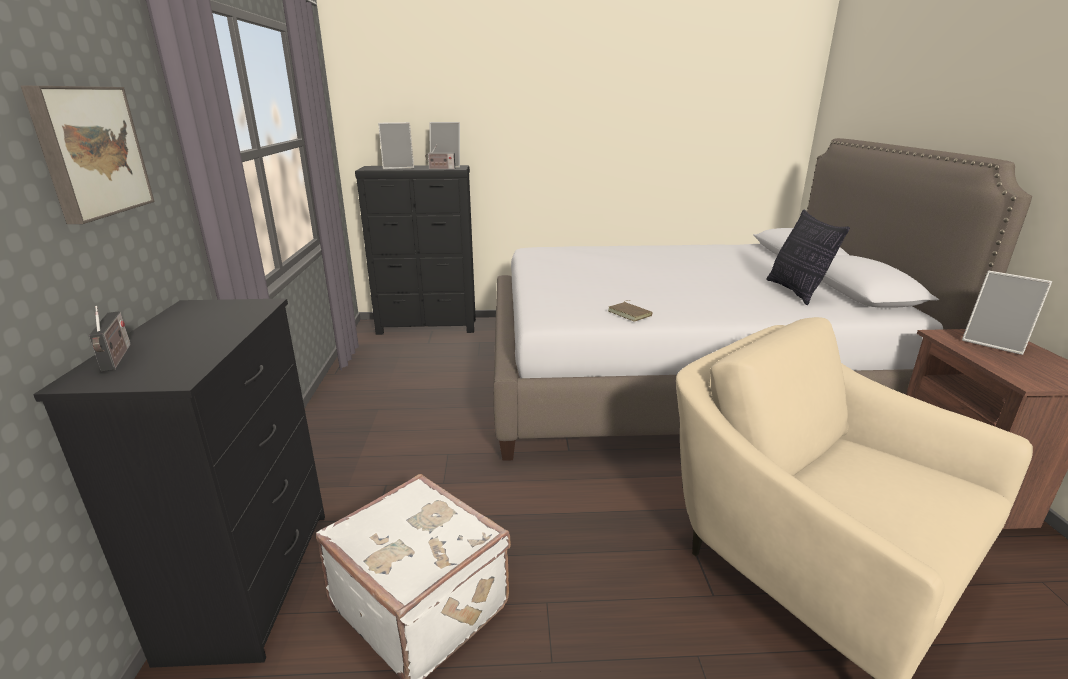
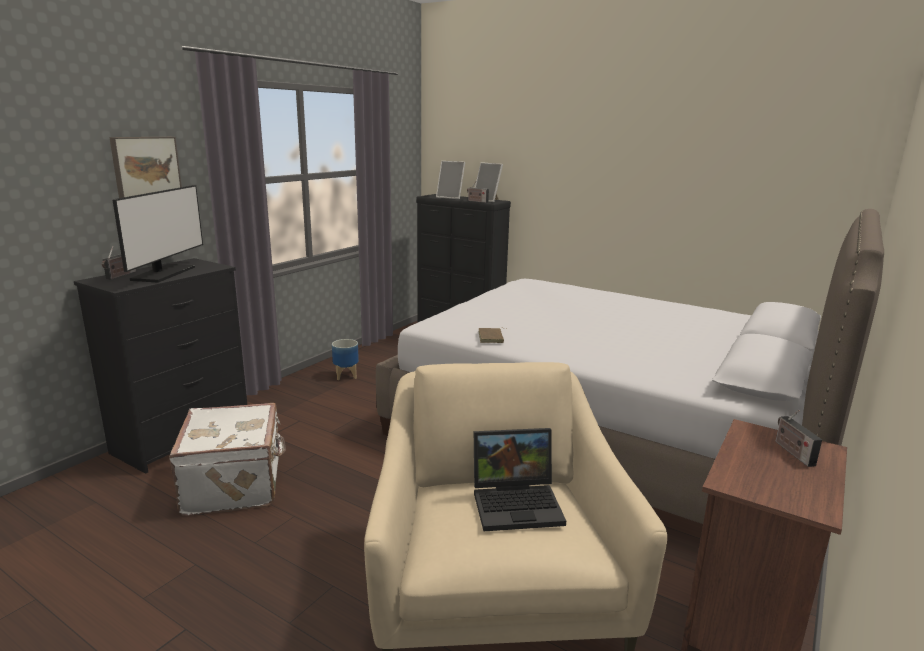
camera: 35 degrees right, 5 degrees down
(195, 335) = (164, 273): none -> monitor
(365, 410) = (346, 375): none -> planter
(796, 292) = (685, 360): pillow -> none
(871, 470) = (518, 503): none -> laptop
(994, 343) = (792, 452): picture frame -> radio

